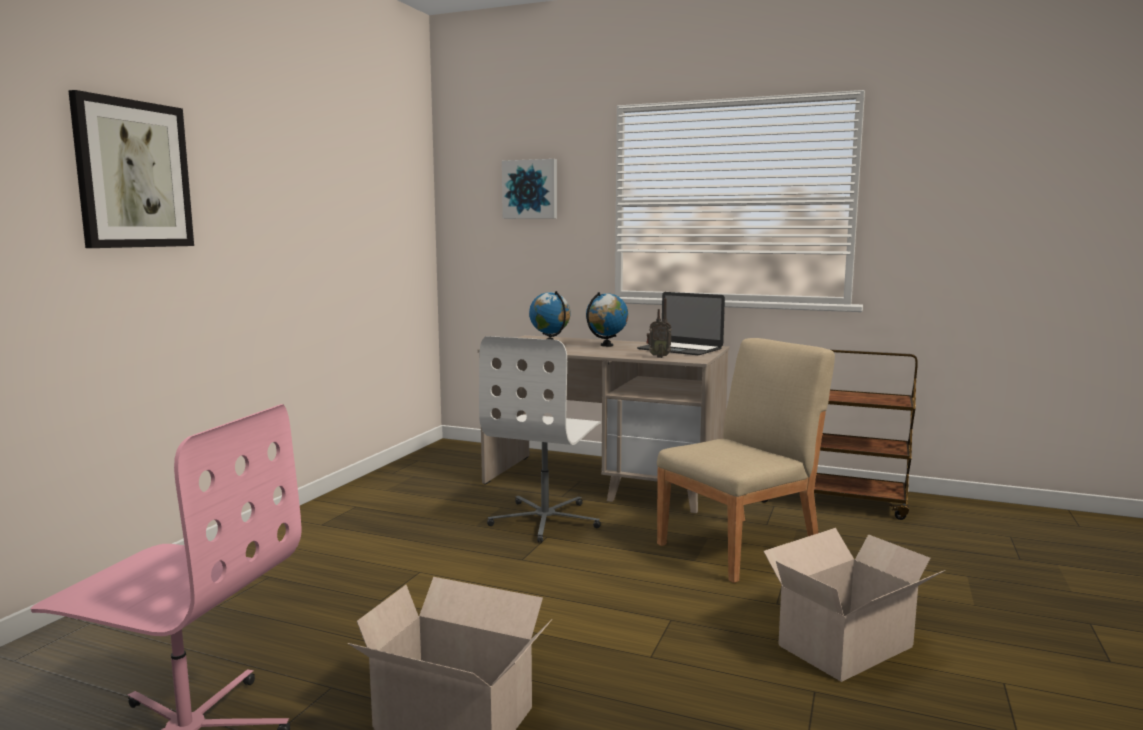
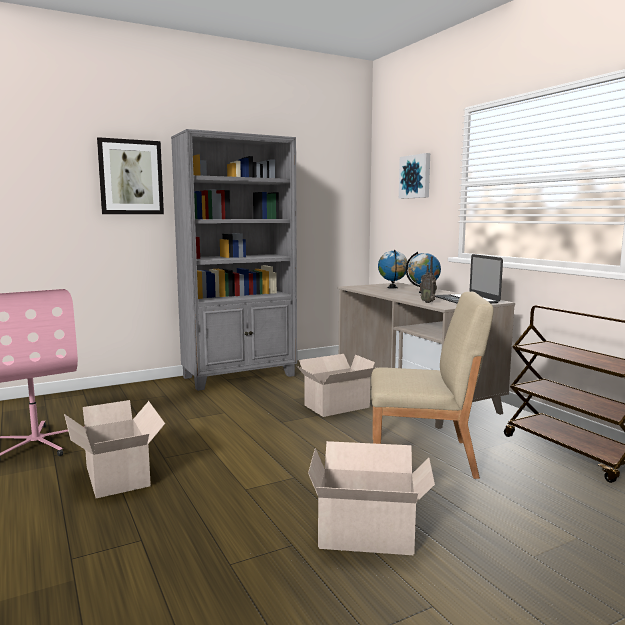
camera: 40 degrees right, 0 degrees up
(336, 515) = (240, 376): none -> grey bookcase
(546, 520) = (335, 406): white office chair -> cardboard box

